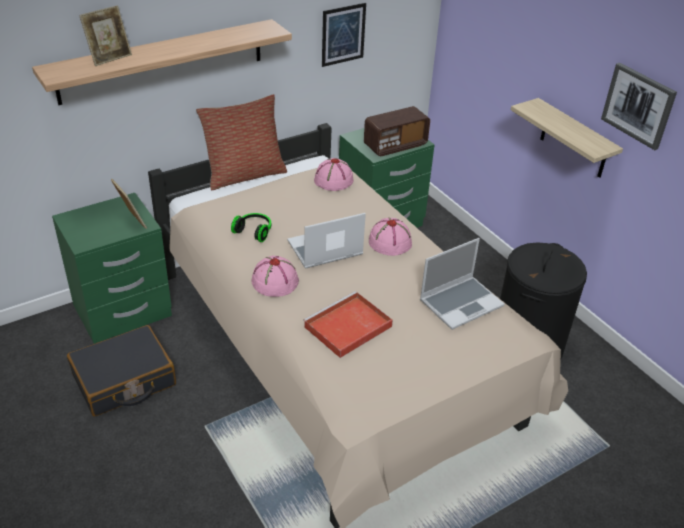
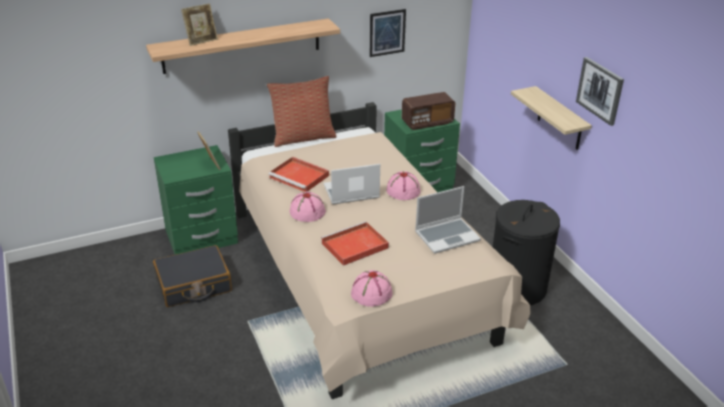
camera: 10 degrees right, 5 degrees down
(254, 231) = (300, 177): headphones -> red tray
(333, 180) = (370, 145): pink hat -> pink hat (371, 293)

